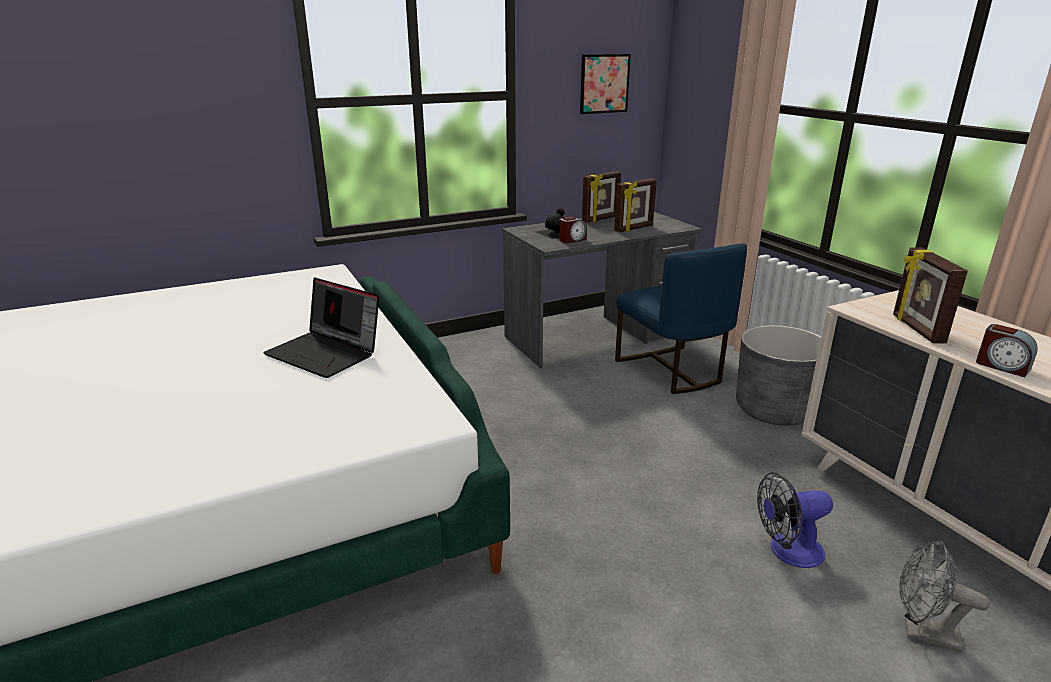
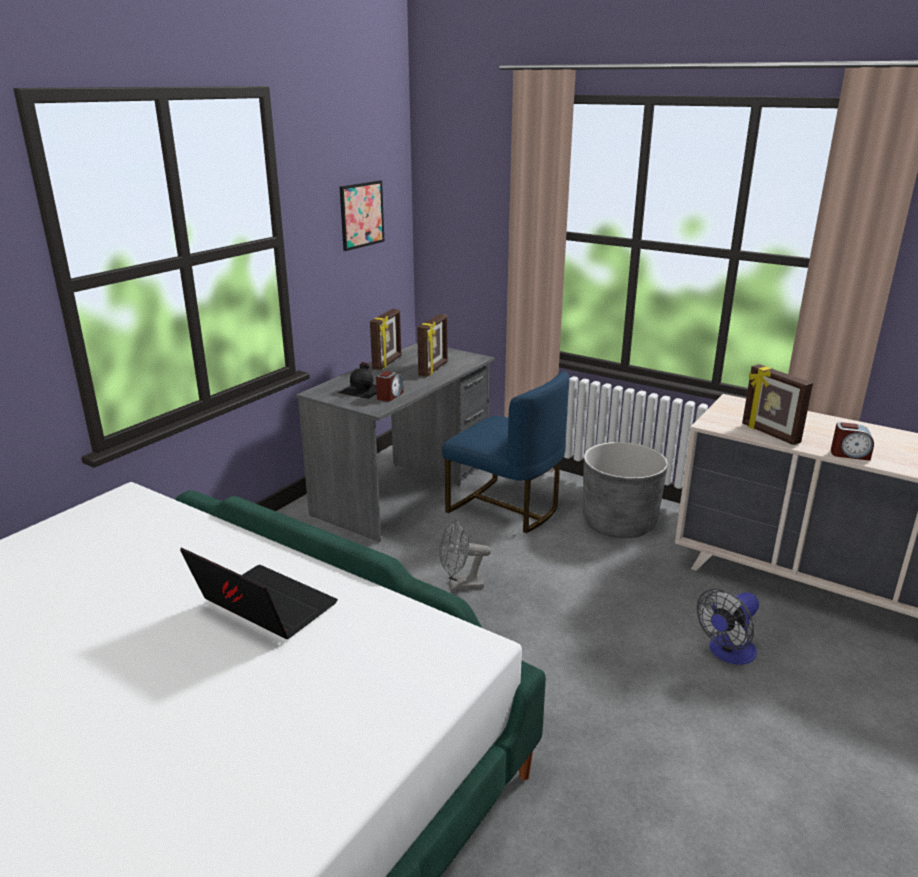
camera: 30 degrees left, 0 degrees up
(326, 353) = (262, 607): laptop -> laptop turned 150 degrees counterclockwise
(922, 633) = (854, 682): grey fan -> grey fan (460, 585)

